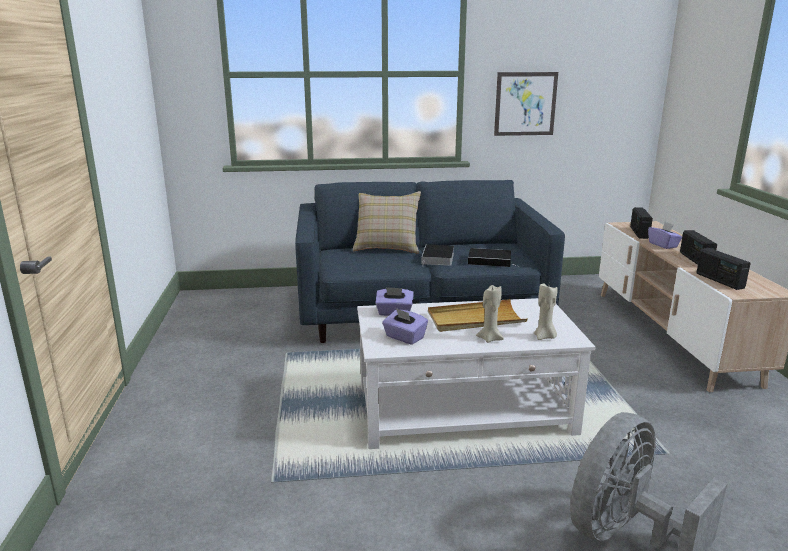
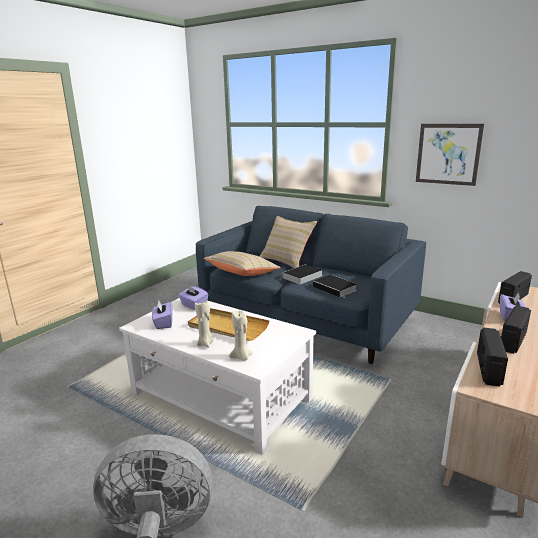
camera: 40 degrees right, 0 degrees up
(372, 271) = (242, 274): none -> beige pillow

